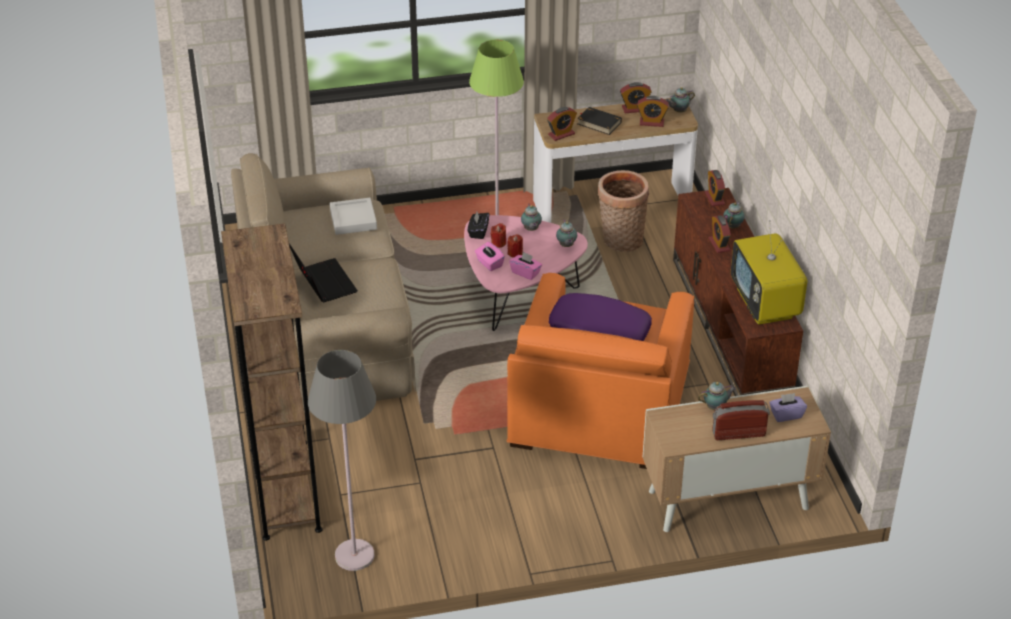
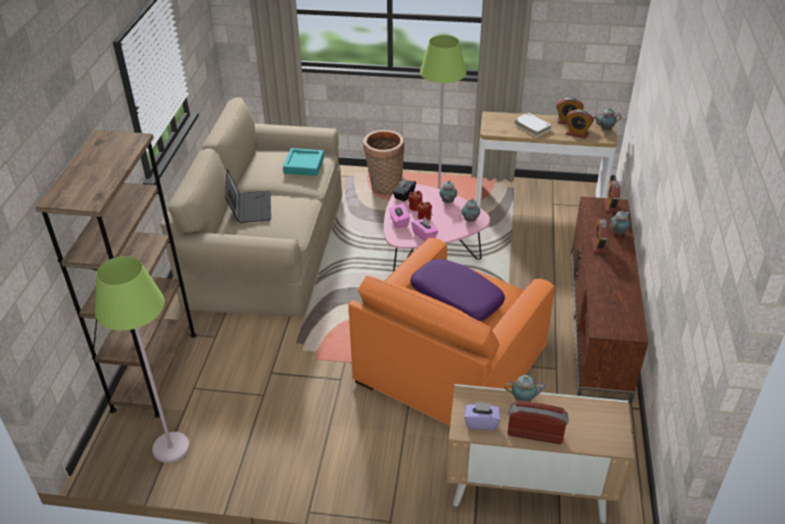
camera: 20 degrees right, 0 degrees up
(353, 220) = (304, 165): grey tray -> turquoise tray
(354, 555) = (171, 448): grey floor lamp -> green floor lamp
(561, 134) = (496, 129): alarm clock -> none
(599, 123) = (532, 127): black book -> white book
(620, 241) = (533, 230): basket -> basket (384, 187)
(765, 304) = (620, 309): television -> none
(786, 415) = (593, 427): purple tissue box -> purple tissue box (481, 422)

